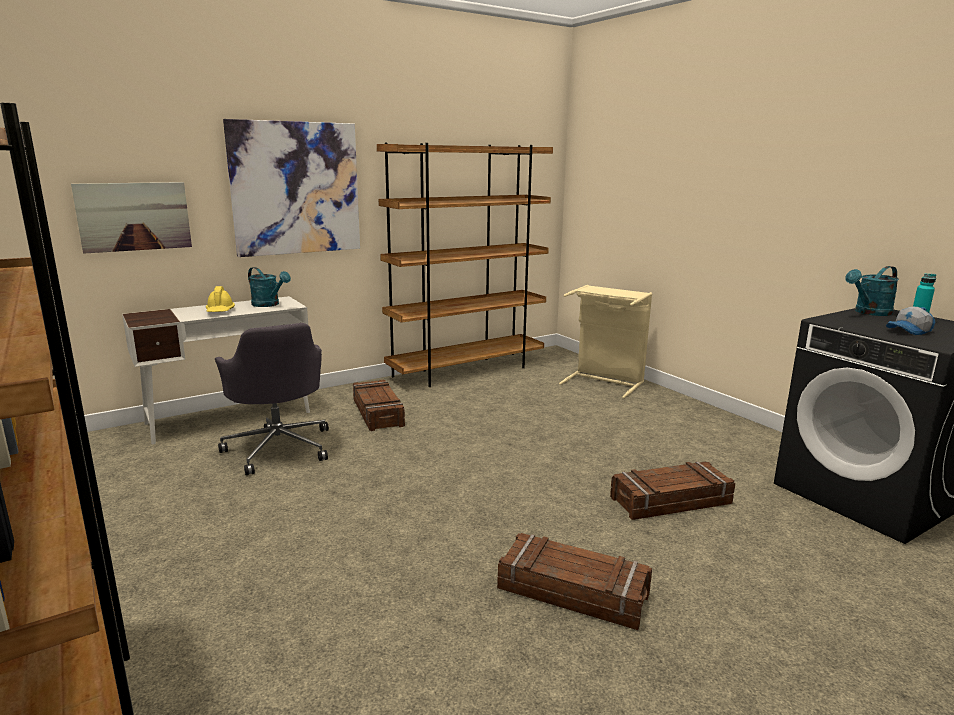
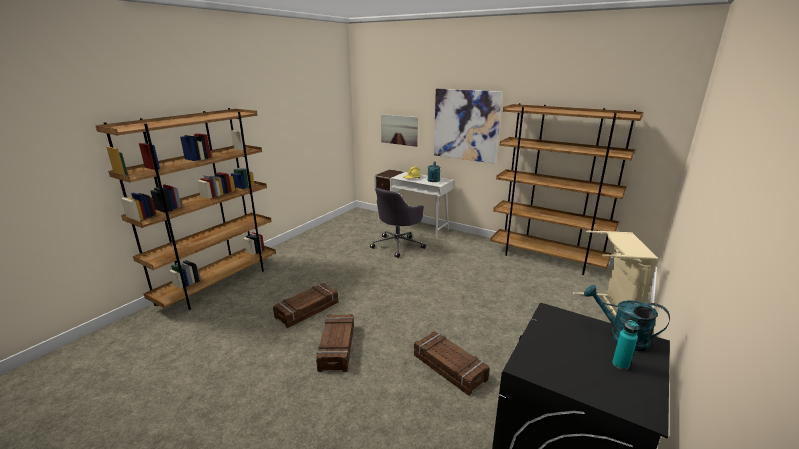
camera: 65 degrees right, 5 degrees up
(378, 412) = (456, 253): crate -> crate (307, 310)
(909, 331) = (566, 355): cap -> none

